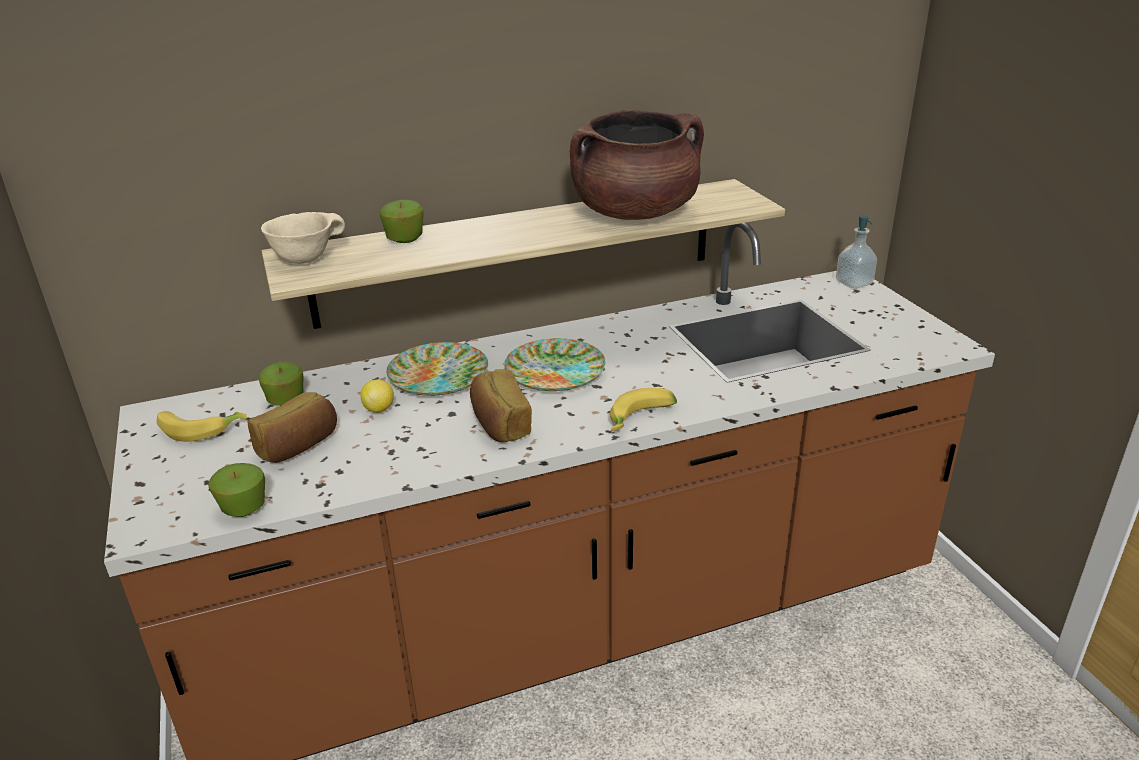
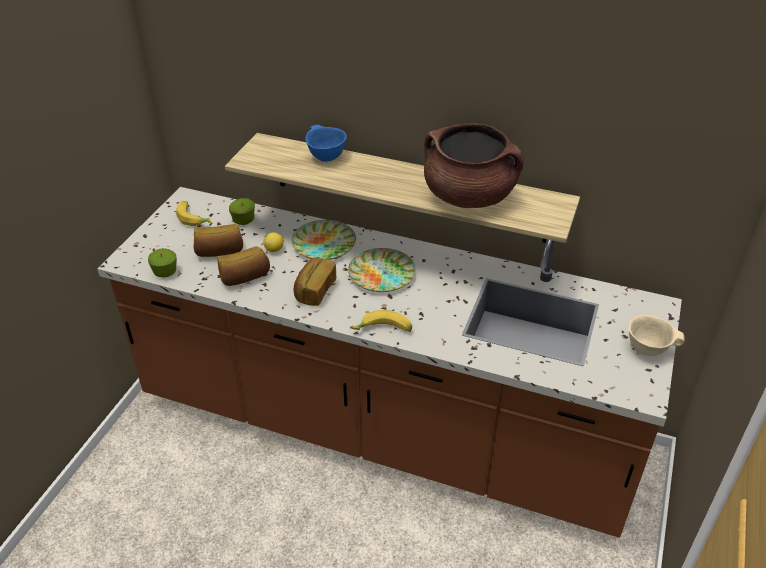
camera: 40 degrees right, 10 degrees up
(304, 259) = (265, 149): beige bowl -> beige bowl (647, 349)
(381, 454) = (245, 277): none -> bread
(404, 239) = (325, 157): apple -> blue bowl
(854, 283) = (658, 311): soap dispenser -> none

